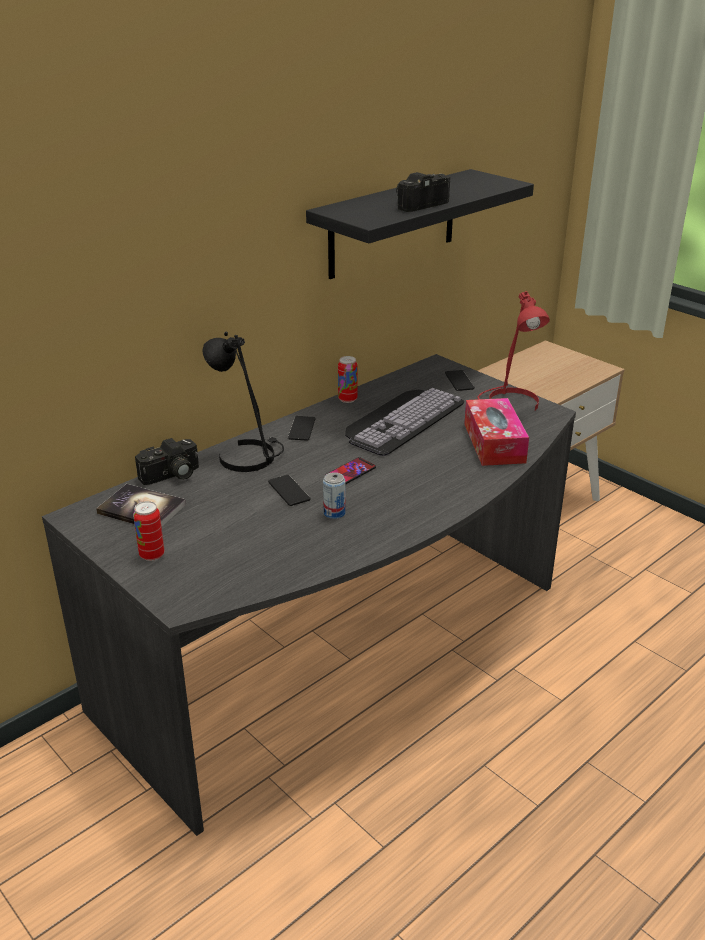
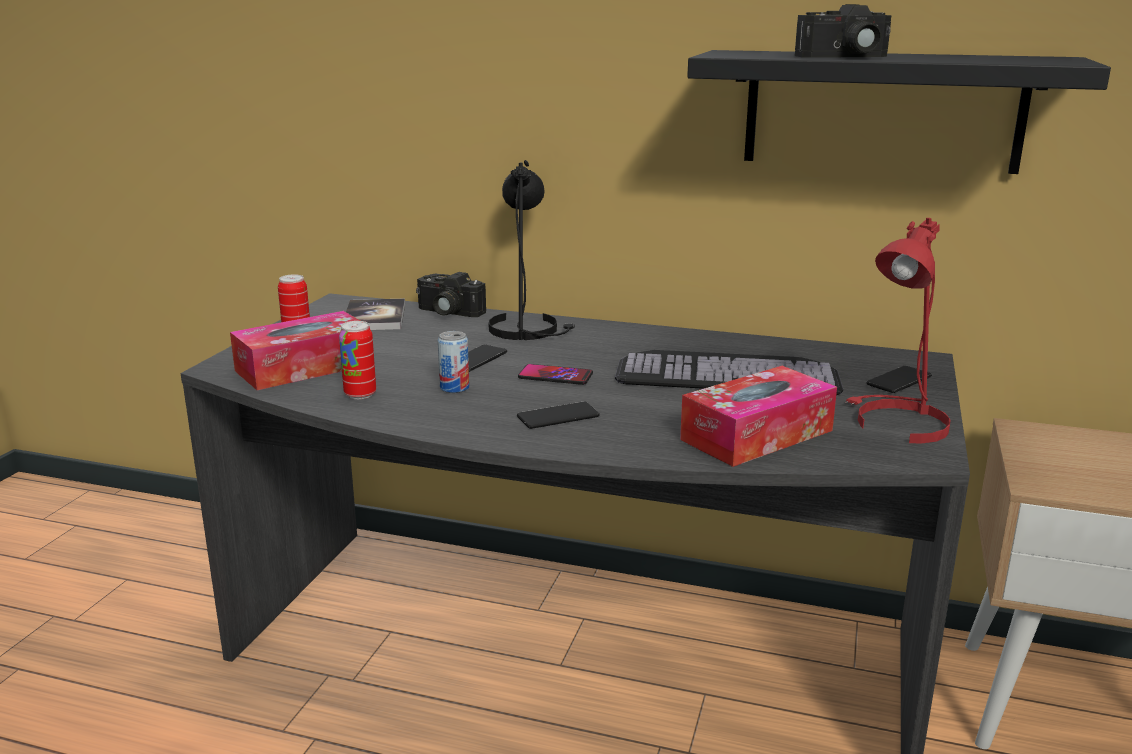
camera: 60 degrees right, 10 degrees down
(226, 565) = (304, 367): none -> tissue box
(301, 429) = (621, 335): phone -> phone (558, 416)
(347, 399) = (728, 338): can -> can (360, 394)
(419, 203) = (844, 57): camera -> camera turned 150 degrees clockwise

